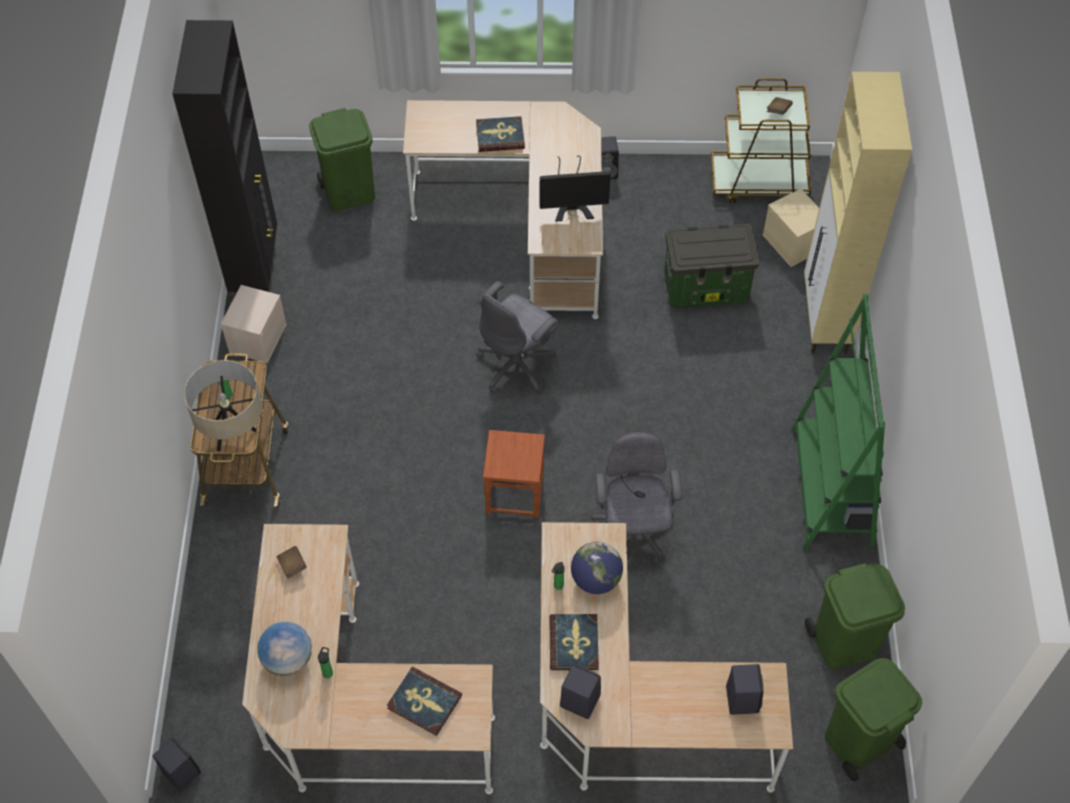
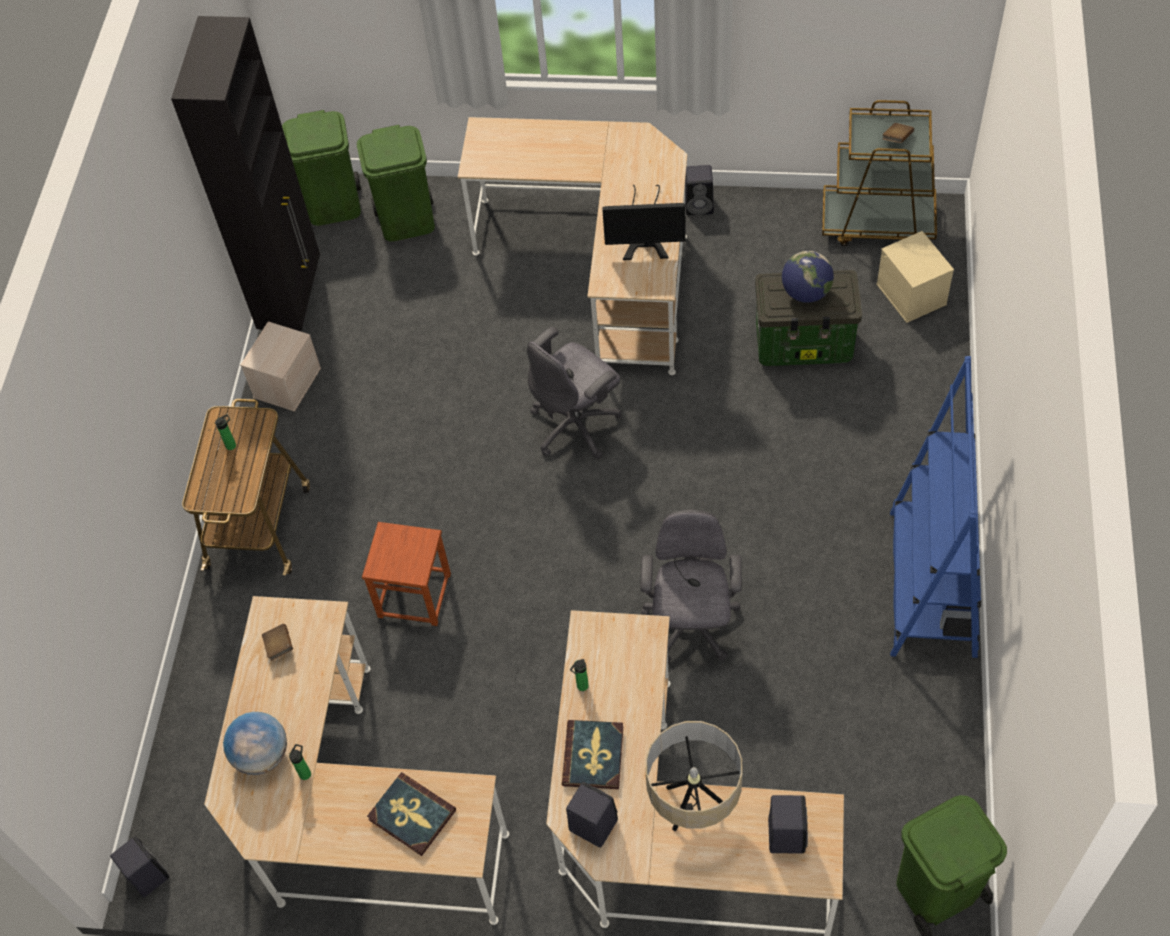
camera: 10 degrees right, 0 degrees up
(234, 434) = (232, 491): beige table lamp -> beige table lamp (694, 806)
(500, 136) = (570, 160): book -> none
(515, 492) = (559, 572): brown stool -> brown stool (414, 594)
(596, 579) = (627, 681): globe -> globe (806, 293)
(825, 320) = (942, 386): beige cabinet -> none
(831, 486) = (932, 583): green bookcase -> blue bookcase
(845, 642) = (931, 770): green trash can -> green trash can (334, 206)

